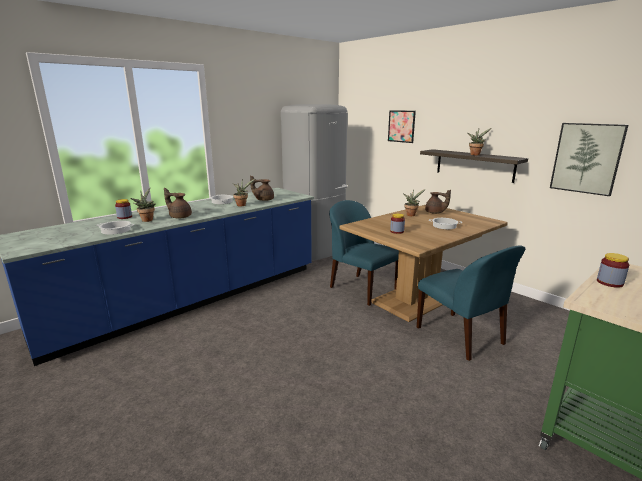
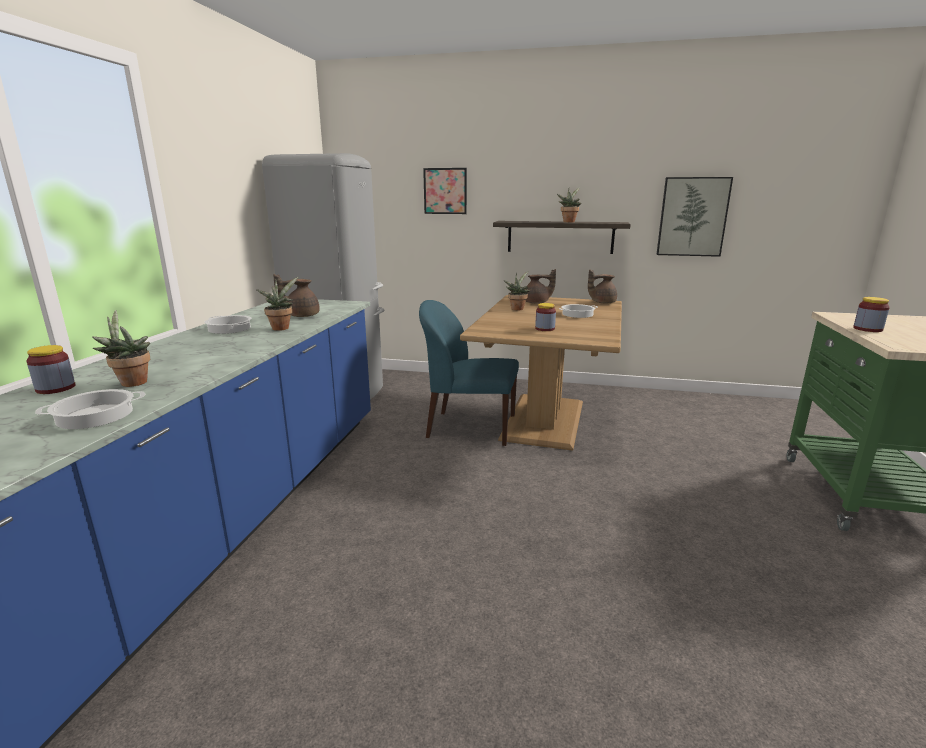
camera: 35 degrees left, 0 degrees up
(180, 217) = (199, 364): brown teapot -> brown teapot (602, 302)
(461, 336) = (640, 448): blue chair -> none

